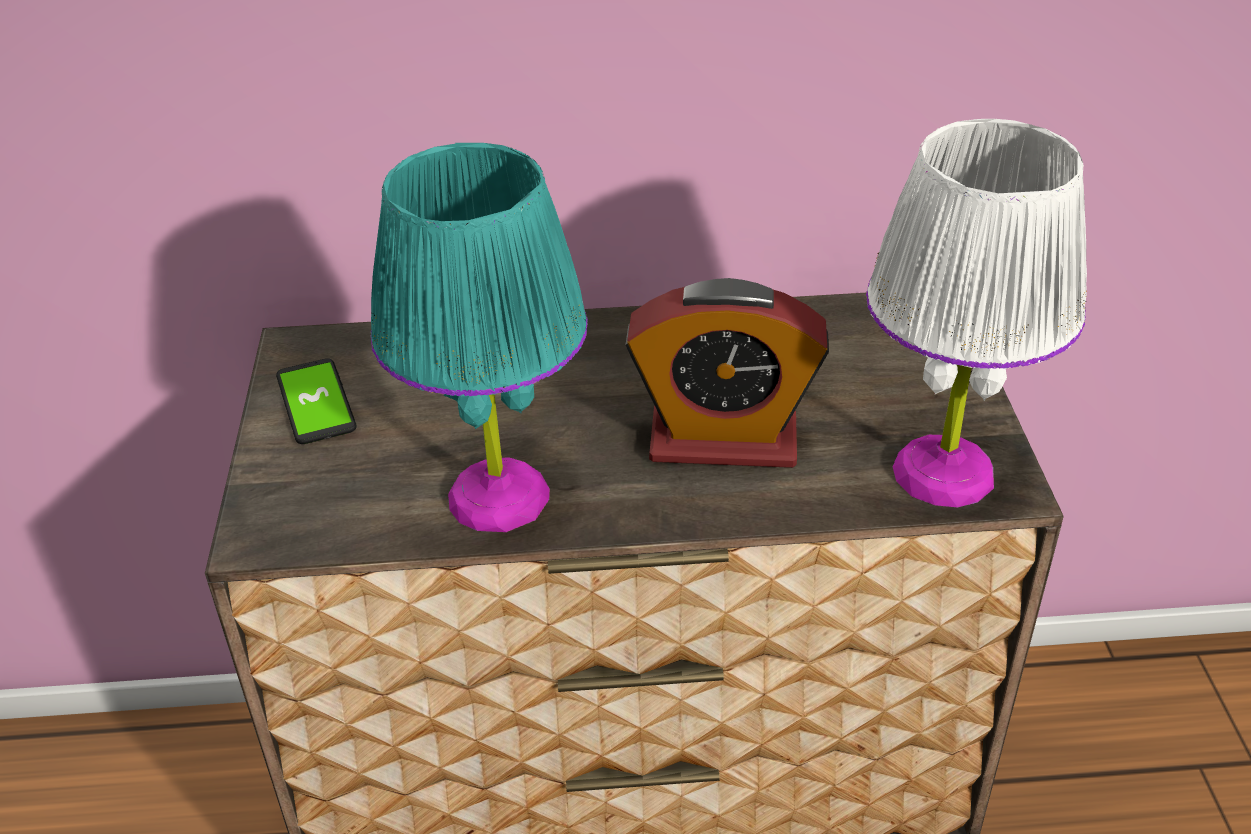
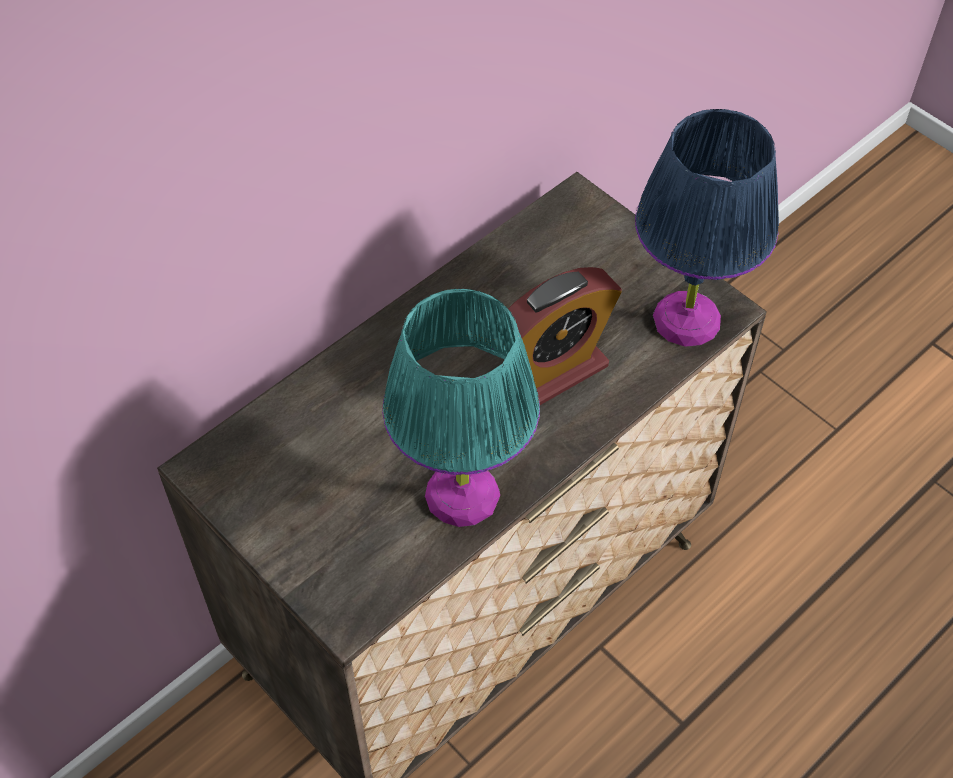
camera: 40 degrees left, 15 degrees up
(316, 403) = (270, 502): phone -> none
(944, 473) = (687, 319): white table lamp -> blue table lamp

